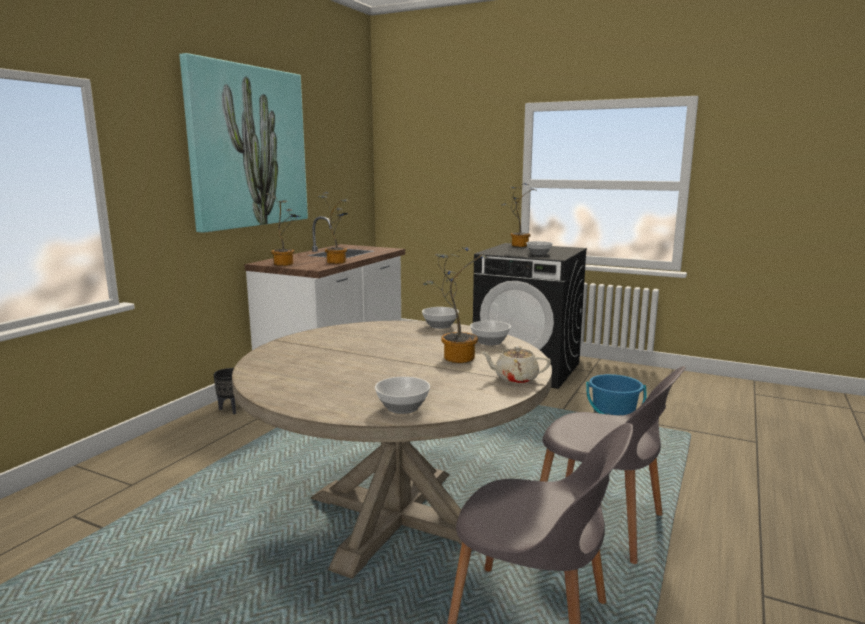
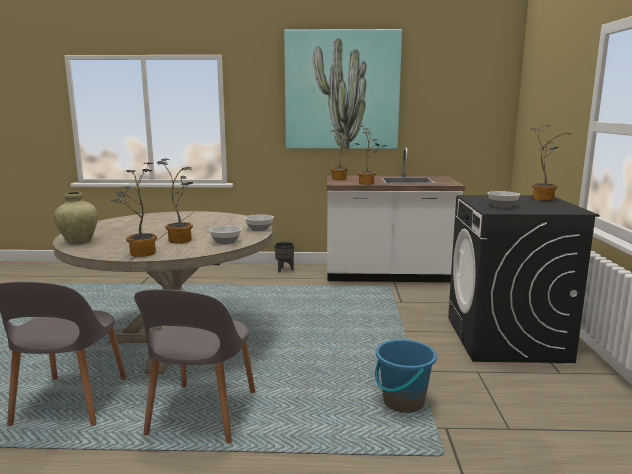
camera: 65 degrees right, 0 degrees up
(402, 408) = (79, 242): bowl -> beige vase
(515, 378) = (139, 254): beige teapot -> potted plant

